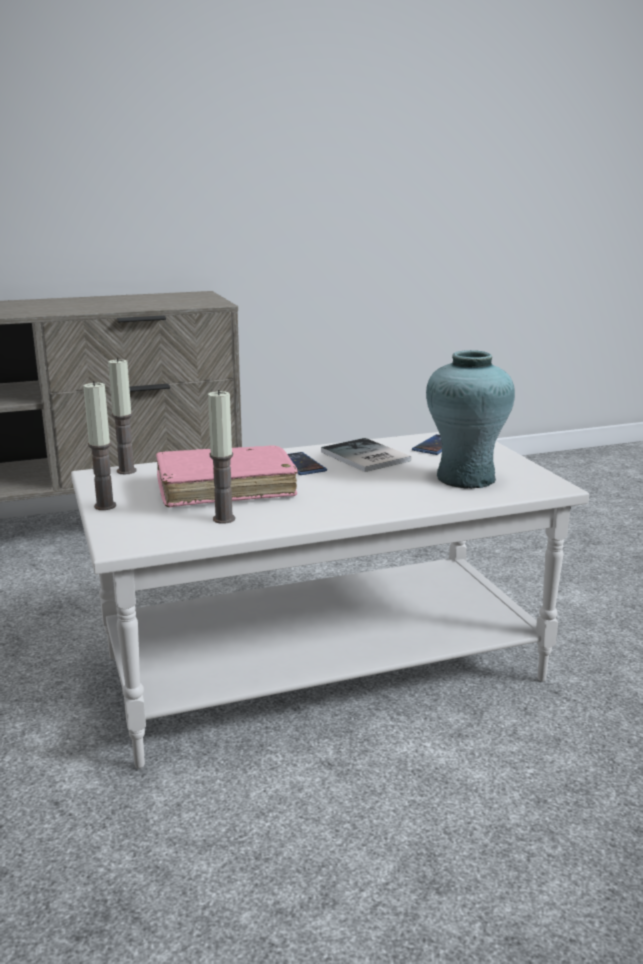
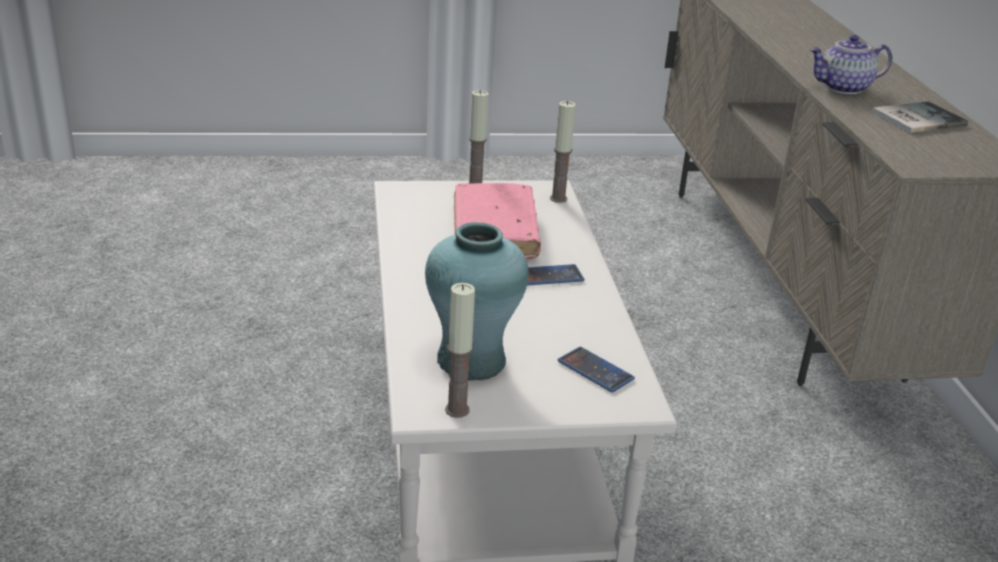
camera: 100 degrees right, 10 degrees up
(47, 309) = (843, 88): none -> teapot
(224, 519) = (423, 226): candle -> candle (457, 410)
(364, 457) = (562, 314): book -> book (915, 118)

